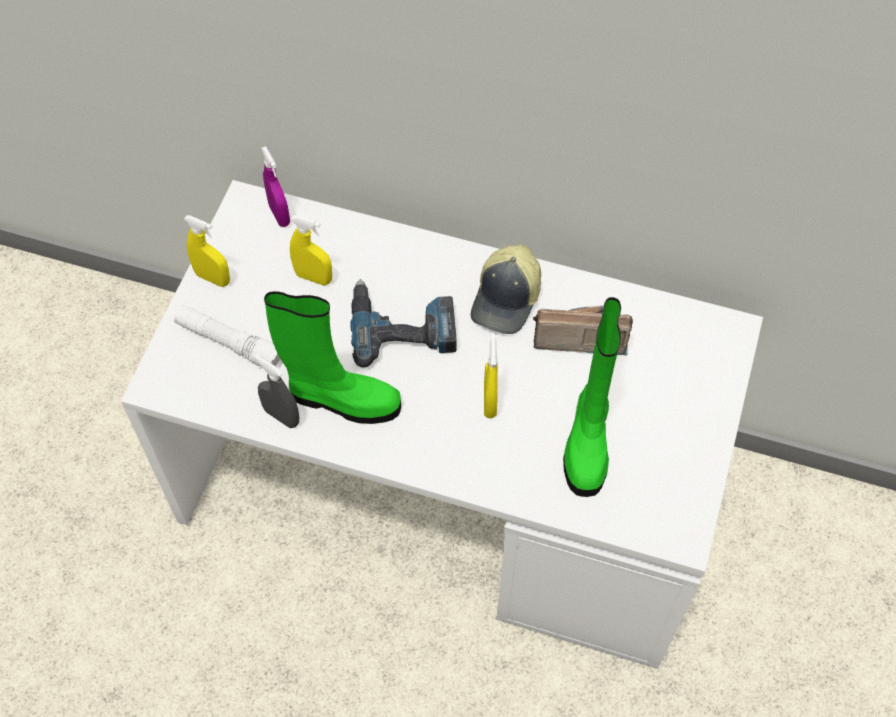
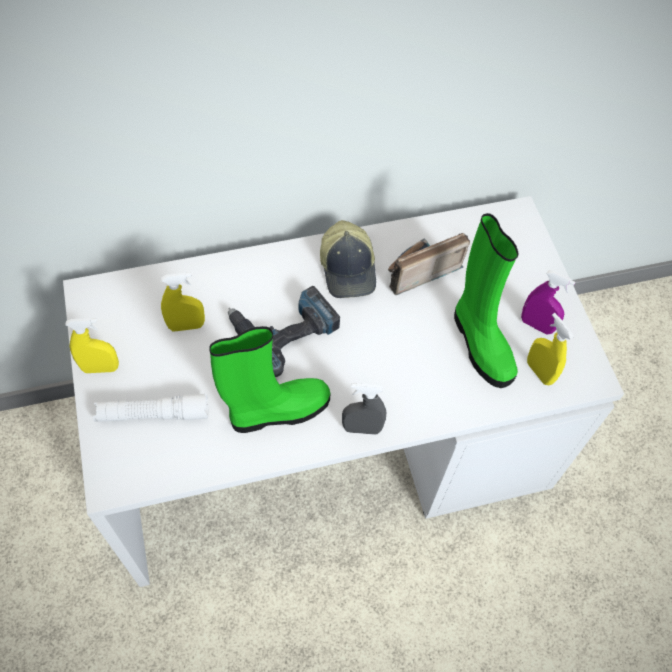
camera: 35 degrees left, 0 degrees up
(279, 215) = (123, 290): purple spray bottle -> purple spray bottle (536, 325)
(281, 416) = (237, 450): grey spray bottle -> grey spray bottle (362, 428)
(490, 402) = (391, 352): yellow spray bottle -> yellow spray bottle (539, 372)

